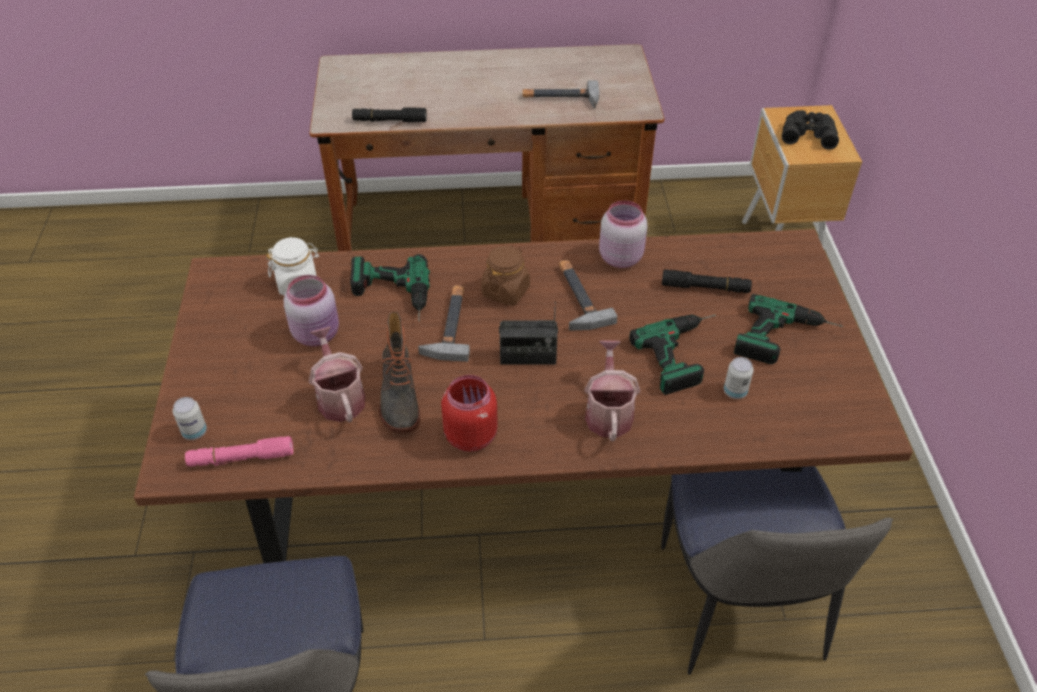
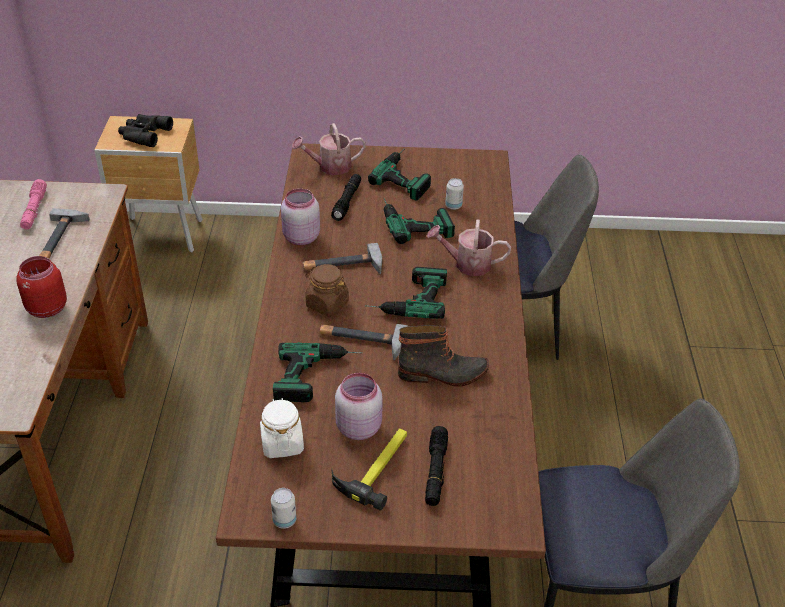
camera: 85 degrees left, 5 degrees down
(195, 432) = (472, 511): can -> can (284, 520)
(241, 458) = (504, 475): pink flashlight -> pink flashlight (34, 210)
(262, 352) = (375, 467): none -> hammer
(339, 397) = (439, 411): watering can -> watering can (330, 167)
(389, 121) = (37, 363): black flashlight -> black flashlight (435, 471)
(470, 435) = (485, 335): red jar -> red jar (46, 308)
(528, 357) = (406, 298): radio -> power drill

